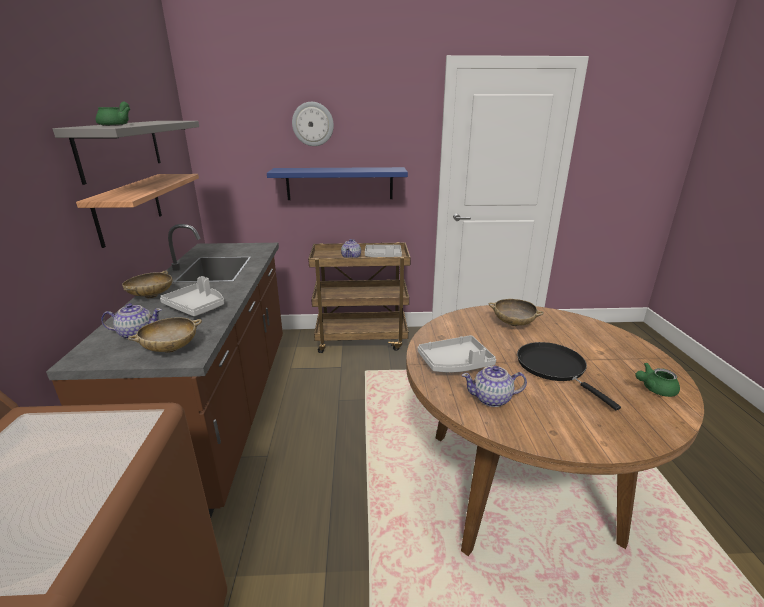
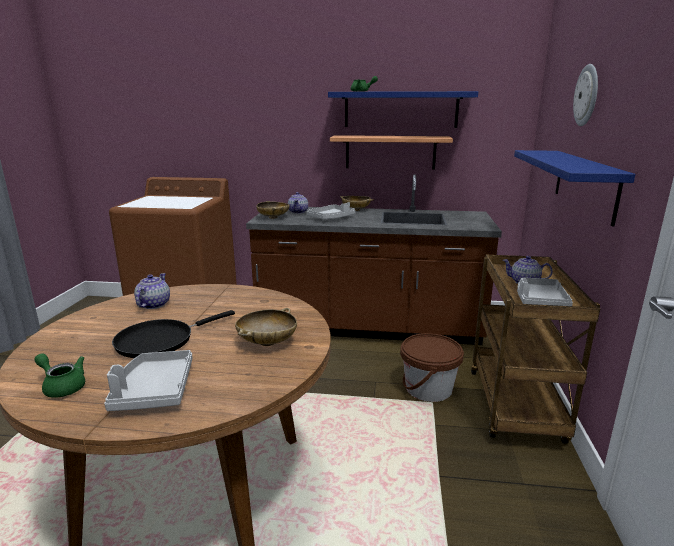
camera: 100 degrees right, 5 degrees down
(121, 148) = (400, 110): grey shelf -> blue shelf
(345, 372) = (428, 388): none -> brown bucket
(455, 363) = (214, 300): grey tray -> grey tray (154, 390)
(554, 368) = (160, 341): black frying pan -> black frying pan turned 150 degrees clockwise
(654, 389) = (62, 386): green teapot -> green teapot turned 60 degrees counterclockwise

